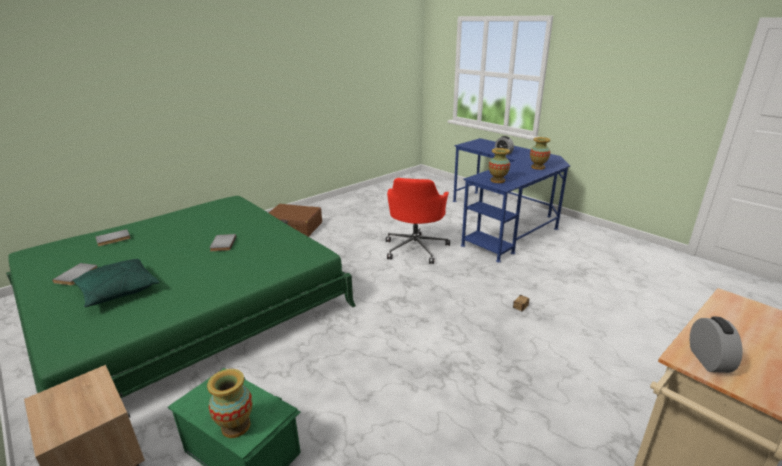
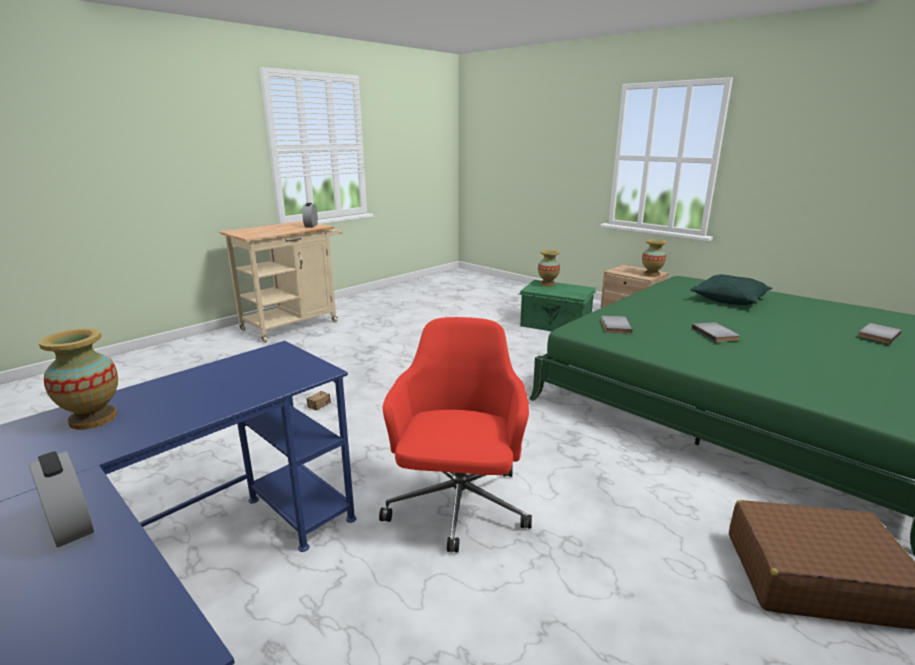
camera: 175 degrees right, 5 degrees down
(78, 275) = (799, 305): grey book -> grey book (614, 326)
(497, 180) = (273, 365): vase -> vase (651, 274)

